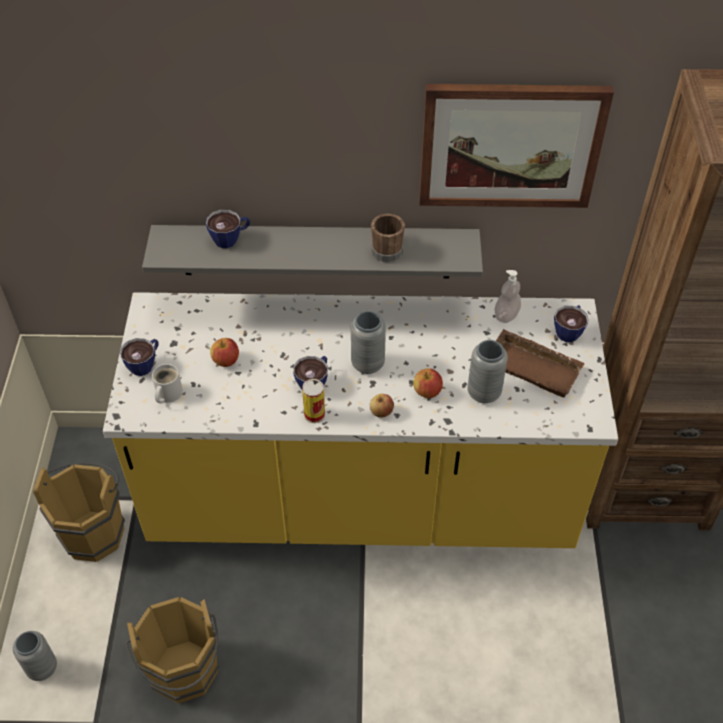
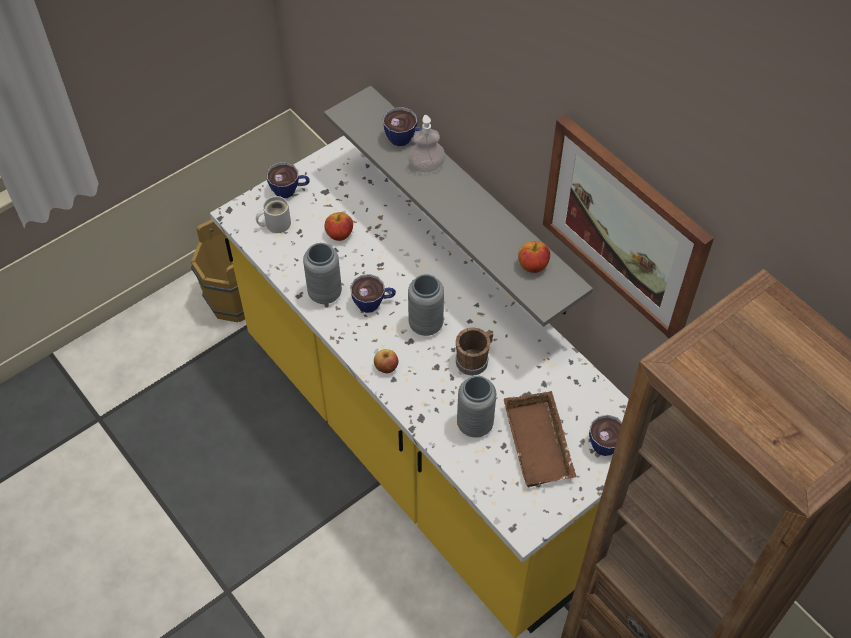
camera: 50 degrees right, 5 degrees up
(42, 668) = (113, 354): grey vase -> grey vase (325, 294)
(185, 676) = (177, 444): brown bucket -> none
(314, 414) = (342, 325): can -> none
(386, 248) = (499, 241): brown mug -> brown mug (474, 359)
(427, 392) = (437, 384): apple -> apple (533, 266)
(506, 315) = (578, 385): soap dispenser -> soap dispenser (426, 166)

